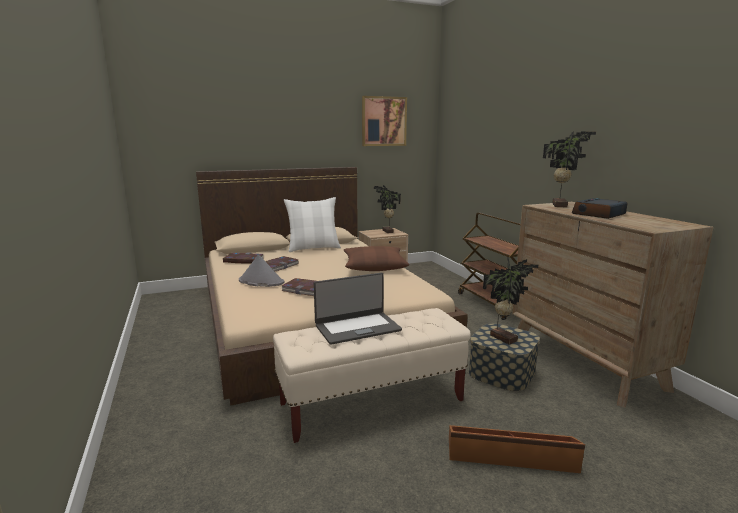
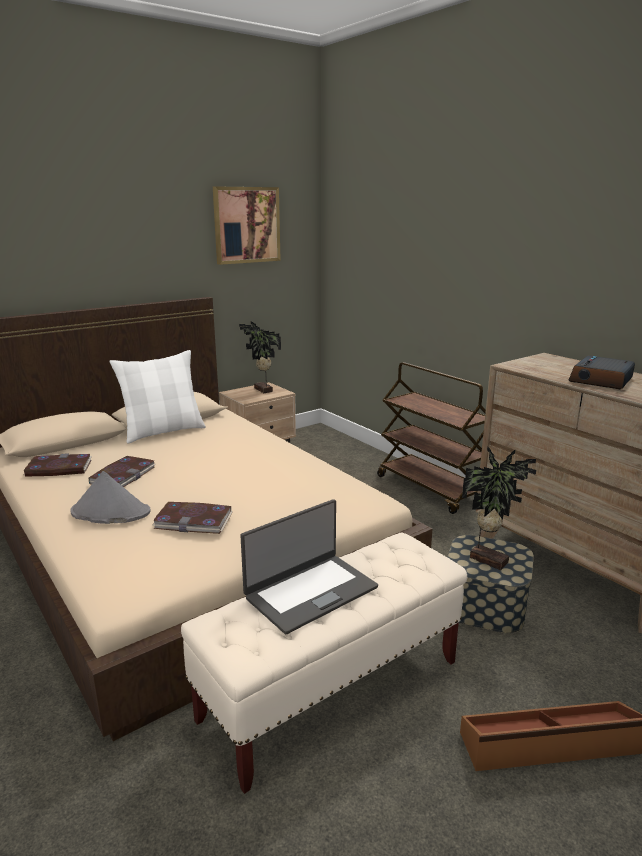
camera: 15 degrees left, 5 degrees up
(374, 266) = (272, 459): brown pillow -> none
(561, 205) = (540, 363): potted plant -> none

